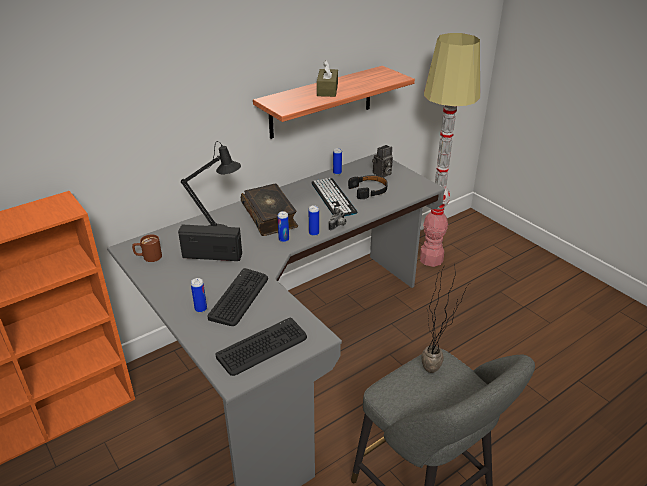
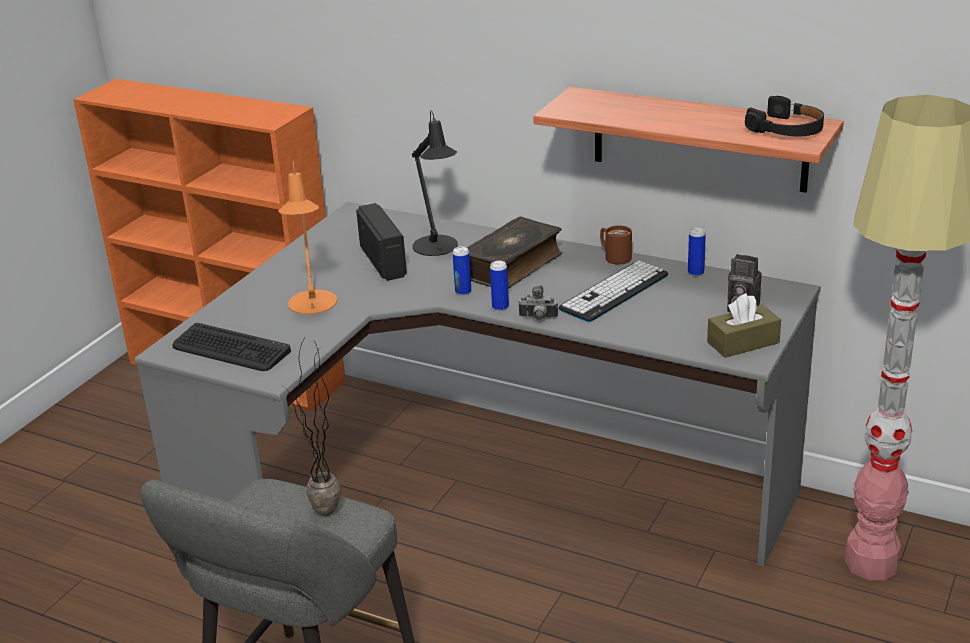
camera: 65 degrees right, 5 degrees down
(148, 257) = (346, 228): brown mug -> brown mug (614, 256)
(201, 309) = (273, 291): can -> none
(239, 297) = (312, 306): keyboard -> orange table lamp
(327, 90) = (668, 114): brown tissue box -> brown tissue box (743, 343)
(369, 190) = (671, 313): black headphones -> black headphones (787, 129)

